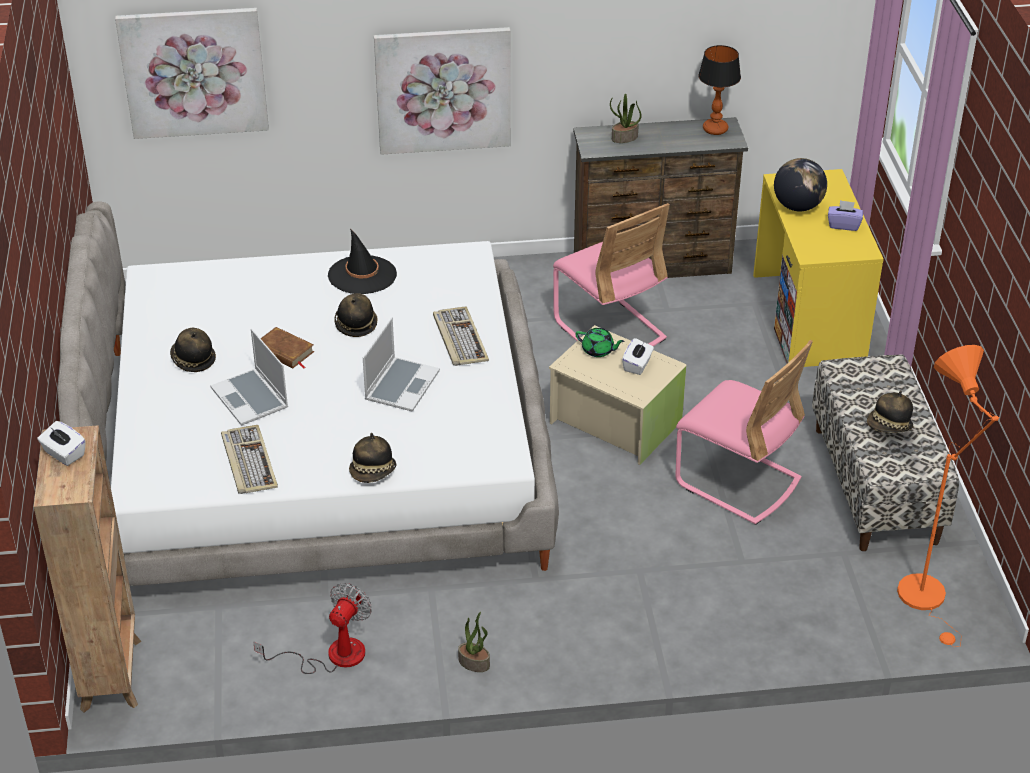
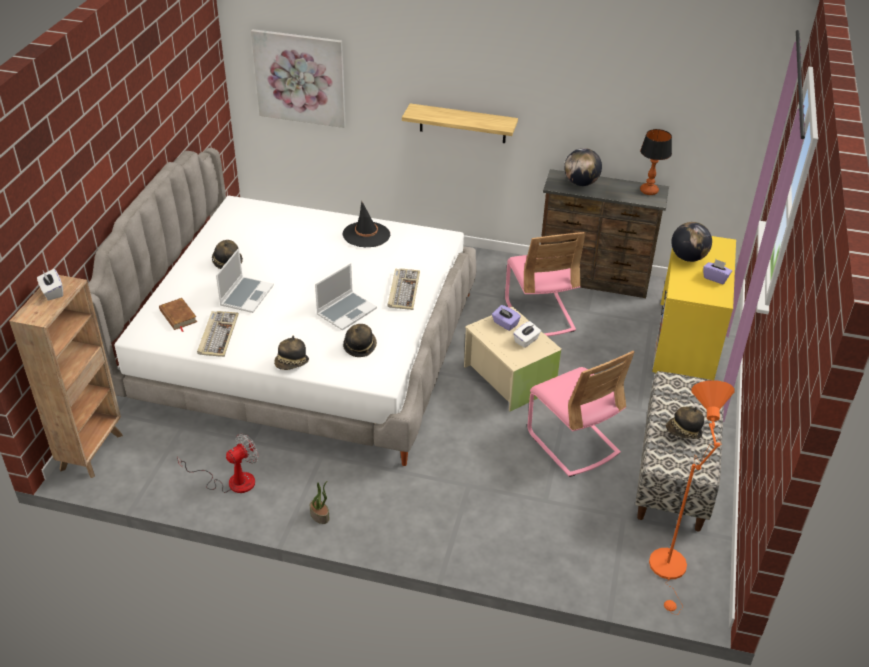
camera: 20 degrees right, 0 degrees up
(251, 399) = (246, 295): laptop -> laptop turned 150 degrees counterclockwise
(284, 351) = (286, 270): brown book -> brown book (178, 316)
(356, 324) = (342, 264): hat -> hat (360, 346)
(443, 90) = (462, 123): picture -> shelf
(598, 350) = (505, 324): green teapot -> purple tissue box
(624, 138) = (581, 183): potted plant -> globe

